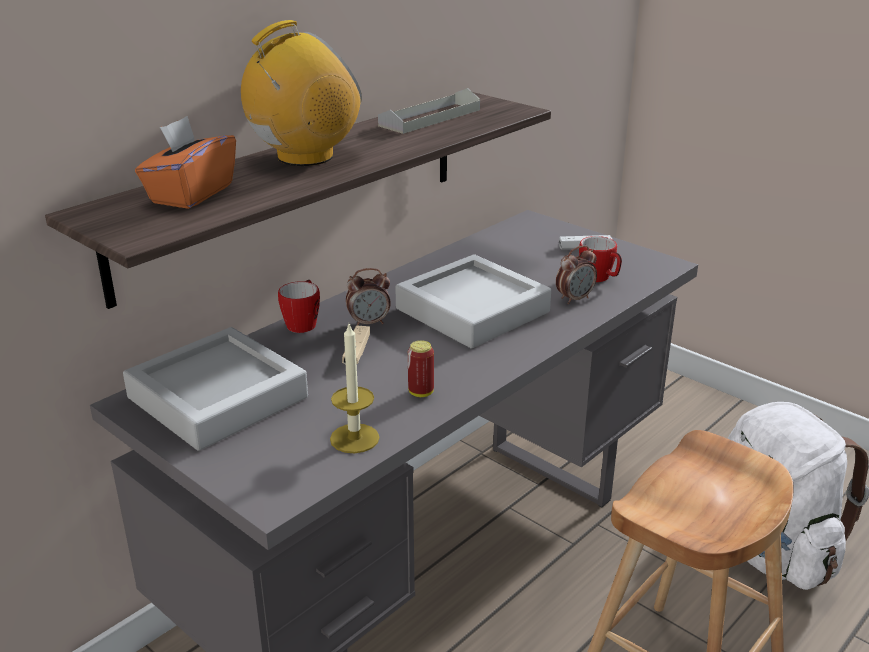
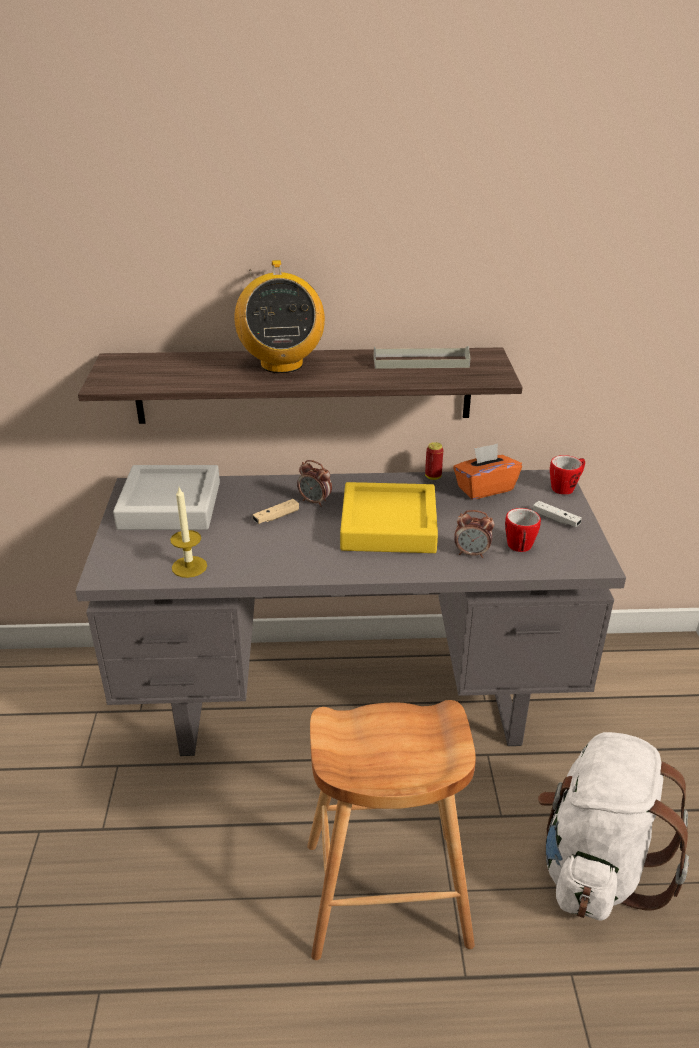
camera: 45 degrees right, 5 degrees up
(191, 194) = (177, 367): orange tissue box -> orange tissue box (484, 488)
(303, 323) = (281, 483): mug -> mug (566, 487)
(304, 157) = (281, 364): radio -> radio turned 75 degrees clockwise
(421, 392) = (265, 561): can -> can (433, 477)
(472, 310) = (388, 526): grey tray -> yellow tray

